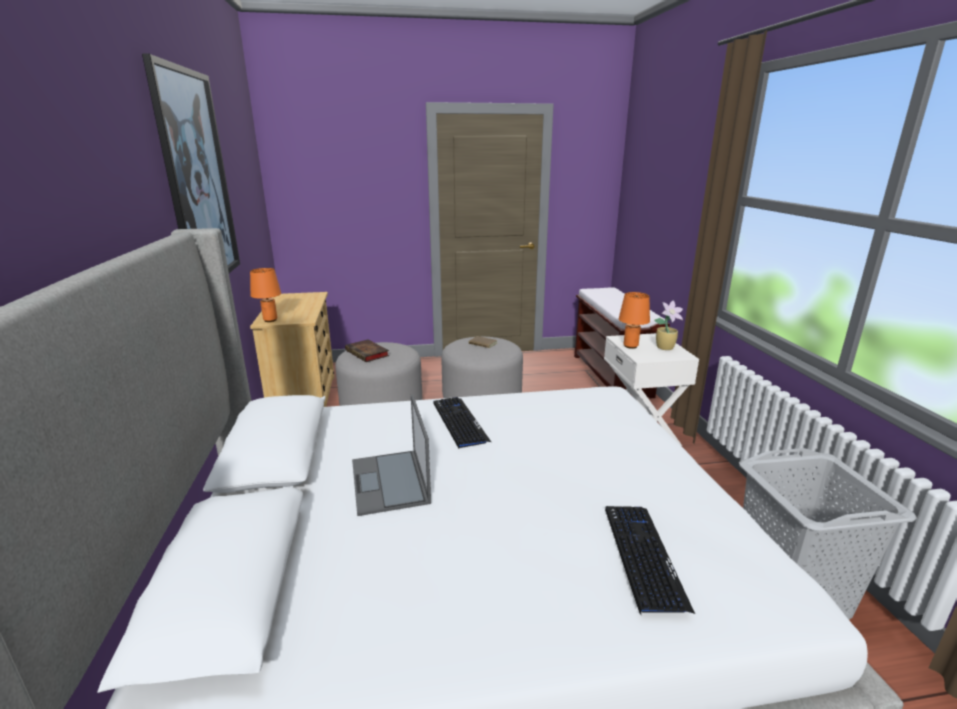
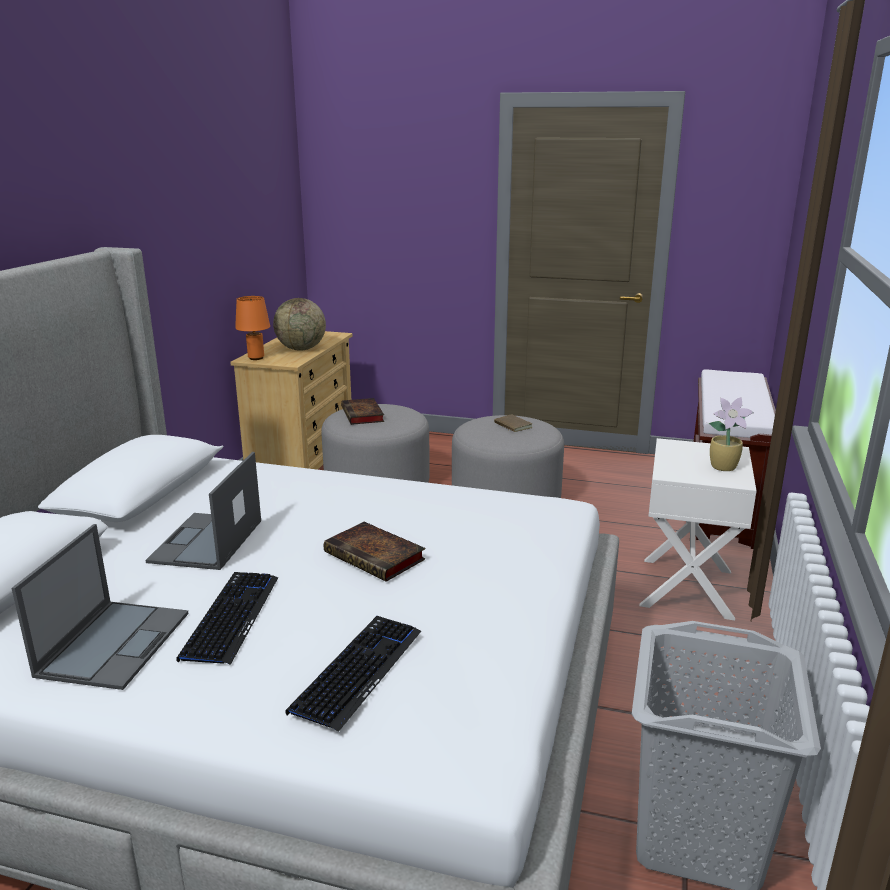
camera: 25 degrees right, 0 degrees up
(197, 180) = (160, 194): picture -> none
(301, 308) = (301, 349): none -> globe
(415, 602) = (115, 643): none -> laptop
(459, 422) = (340, 502): keyboard -> keyboard (231, 617)
(538, 459) = (377, 557): none -> book
(631, 346) = (674, 457): orange table lamp -> none

